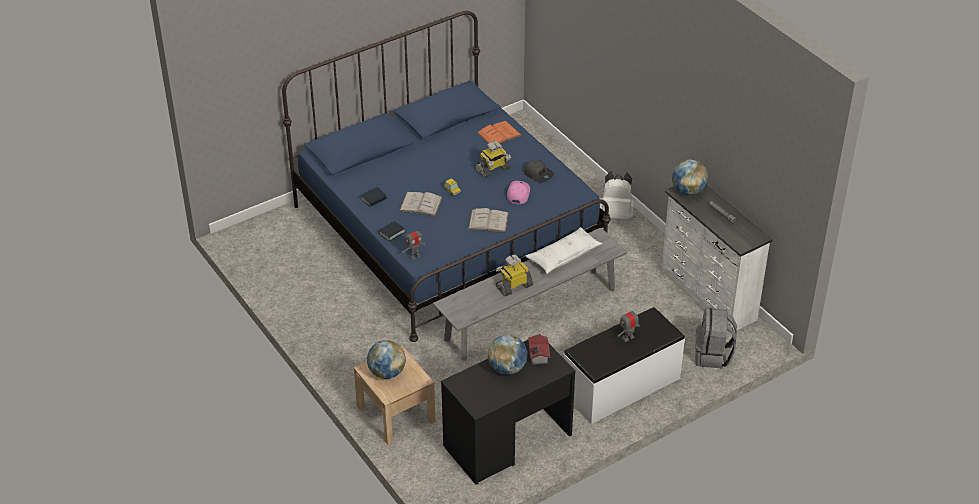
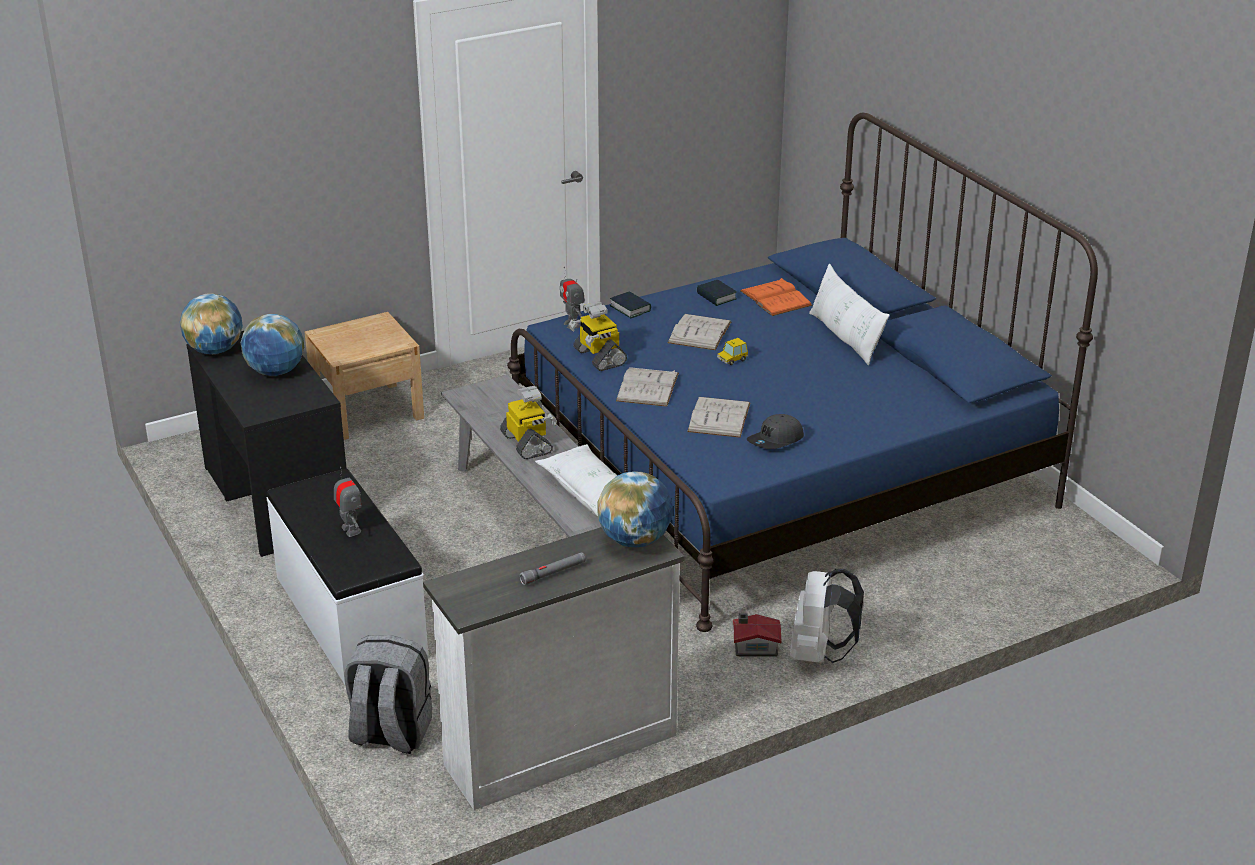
camera: 95 degrees right, 10 degrees down
(386, 373) = (366, 333): globe -> globe (215, 350)
(422, 150) = (845, 337): none -> white pillow
(493, 170) = (790, 397): toy robot -> toy robot (598, 357)
(499, 134) = (898, 408): orange book -> orange book (775, 298)
(518, 194) = (719, 417): pink cap -> white book
(537, 357) = (288, 397): toy house -> toy house (754, 646)

